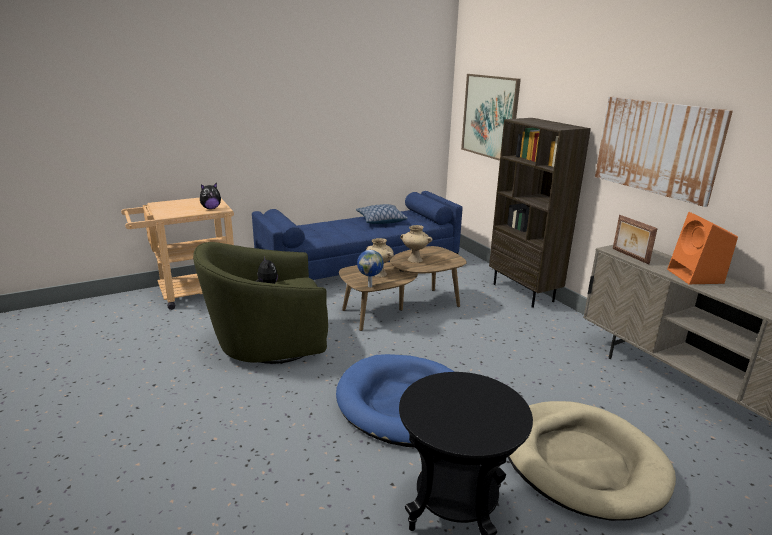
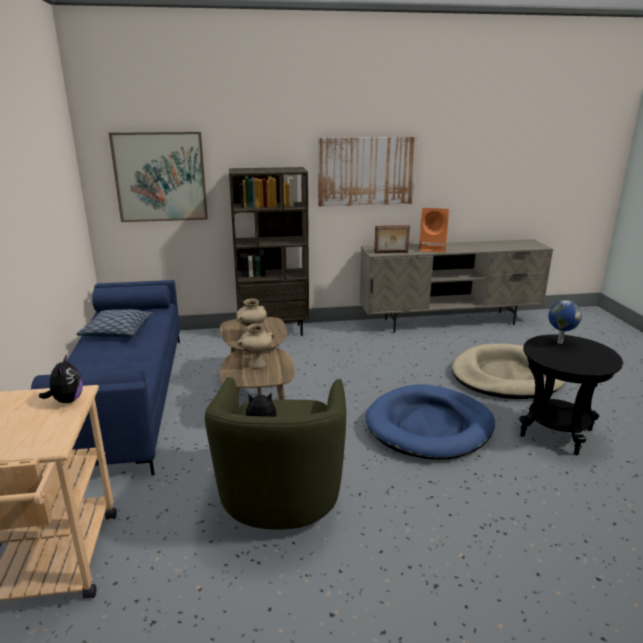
camera: 70 degrees left, 0 degrees up
(370, 286) = (284, 374): globe -> globe (559, 342)

